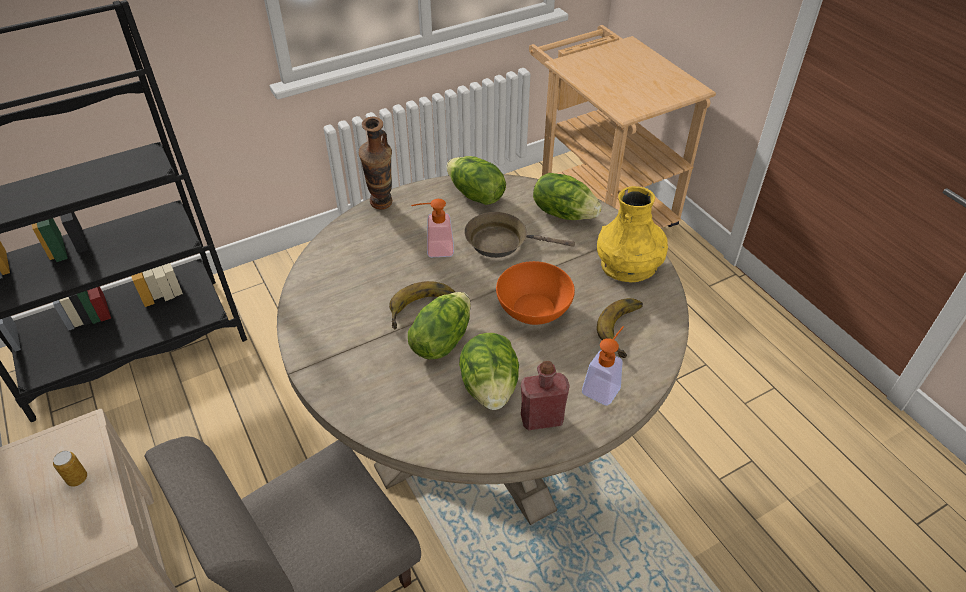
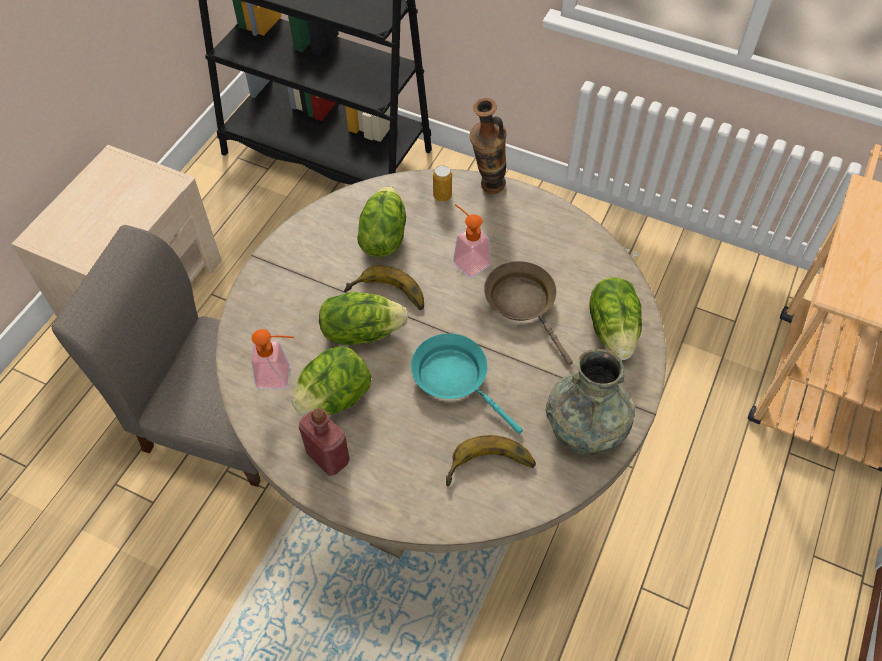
camera: 55 degrees right, 10 degrees up
(77, 478) = (131, 210): can -> can (442, 196)
(475, 195) = (570, 246): lettuce -> lettuce (382, 237)
(533, 309) = (455, 378): orange bowl -> turquoise frying pan
(604, 386) = (402, 487): soap dispenser -> soap dispenser (280, 376)
(628, 265) = (586, 426): yellow vase -> grey vase

